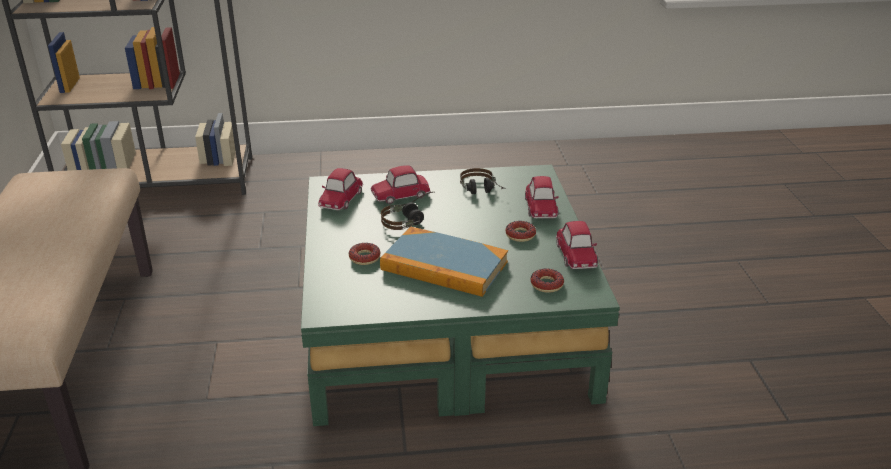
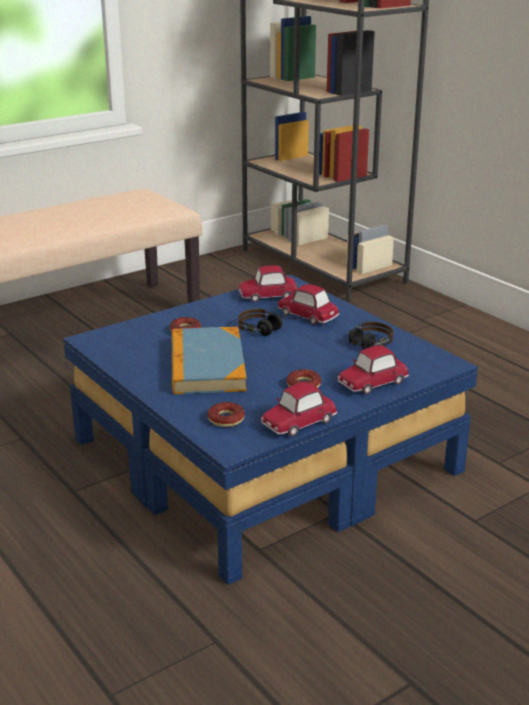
camera: 60 degrees right, 5 degrees down
(447, 323) = (267, 455): green coffee table -> blue coffee table

